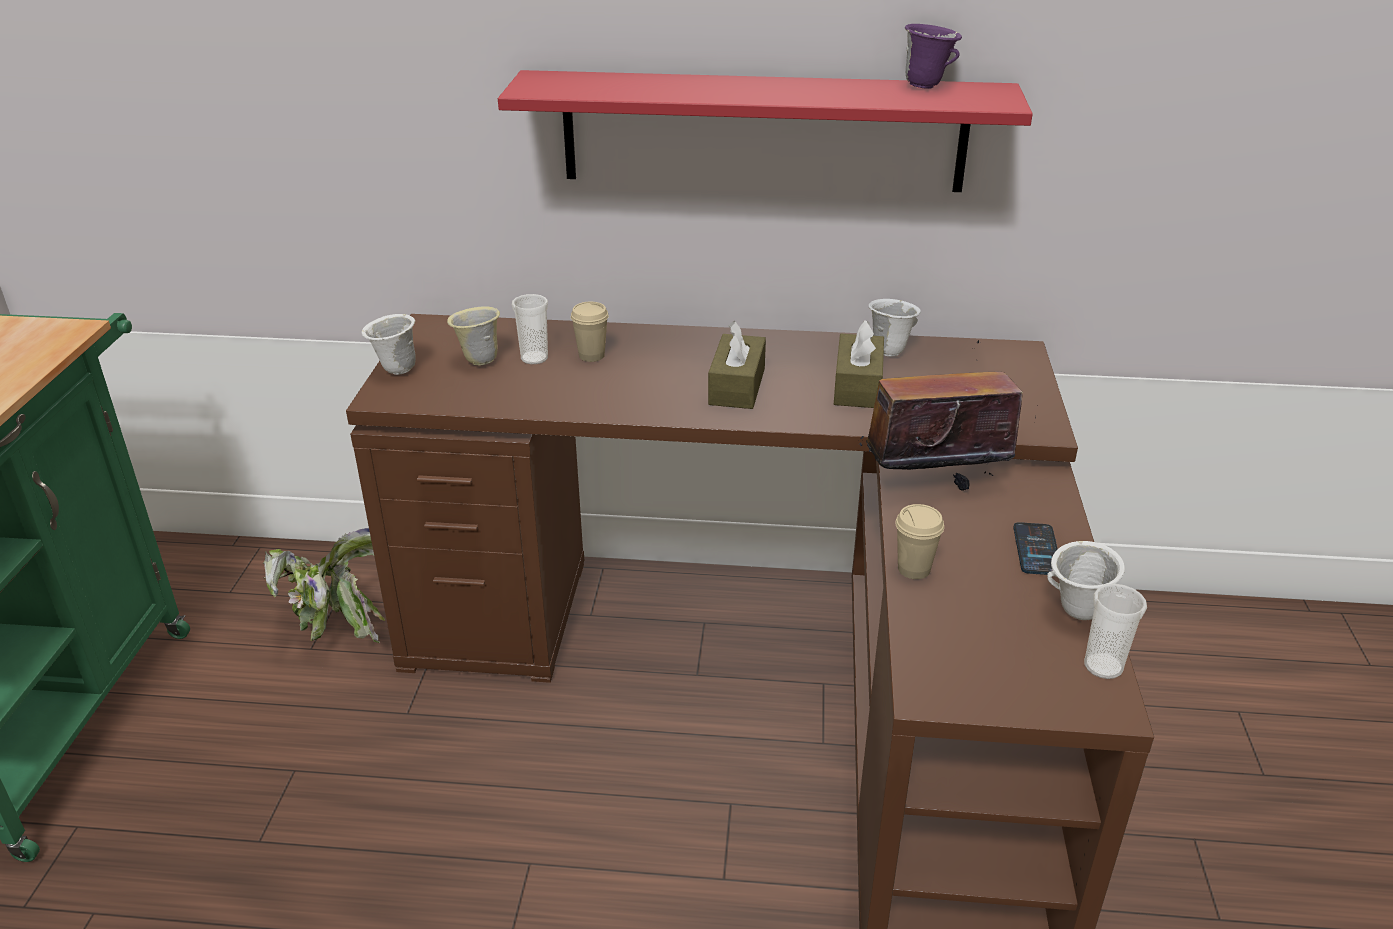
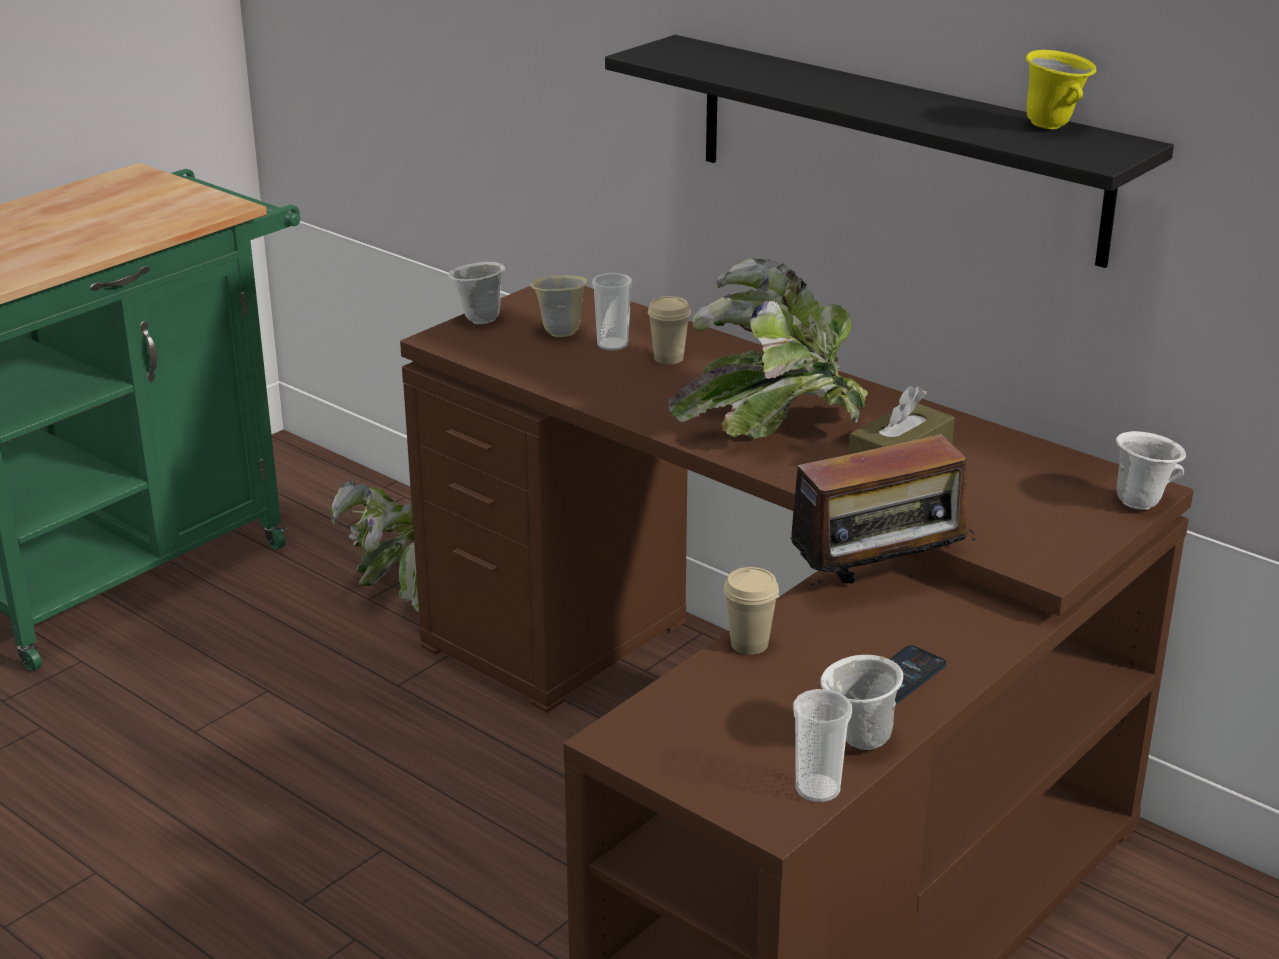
camera: 35 degrees right, 5 degrees down
(737, 386) = (772, 427): brown tissue box -> potted plant
(763, 131) = (897, 147): red shelf -> black shelf
(890, 351) = (987, 444): white mug -> white mug (1142, 503)
(927, 86) = (1053, 126): purple mug -> yellow mug
(932, 484) = (878, 584): radio -> radio turned 135 degrees clockwise

